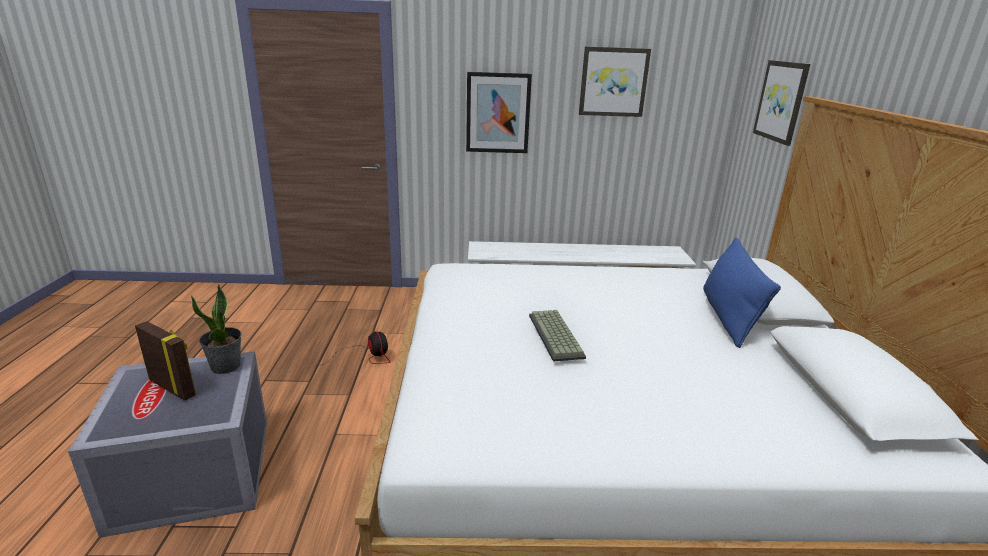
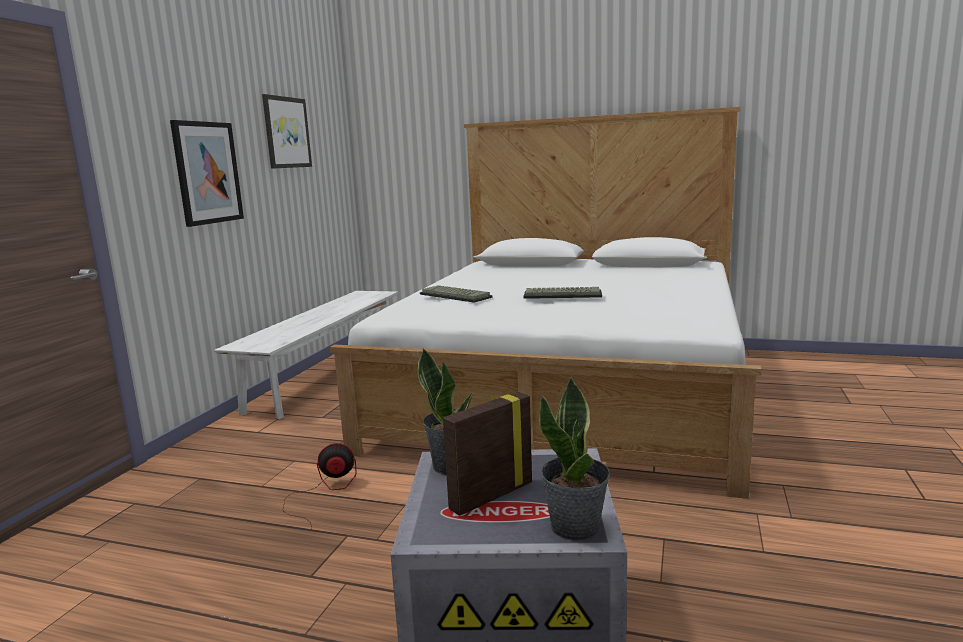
camera: 70 degrees left, 10 degrees down
(112, 426) = (576, 526): none -> potted plant
(522, 282) = (456, 295): none -> keyboard
(728, 316) = (550, 269): blue pillow -> none
(781, 101) = (423, 136): picture -> none

